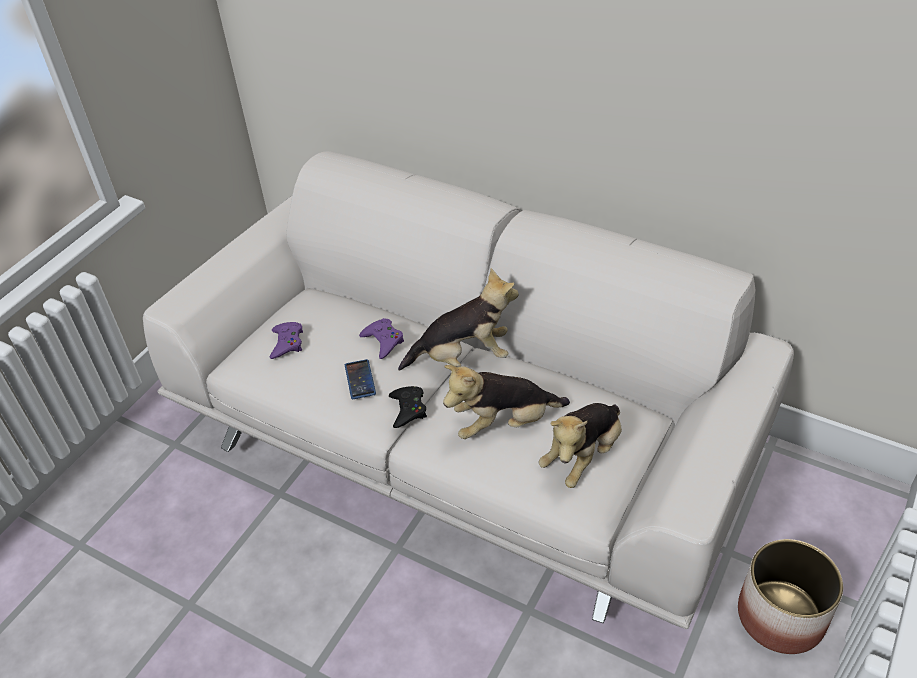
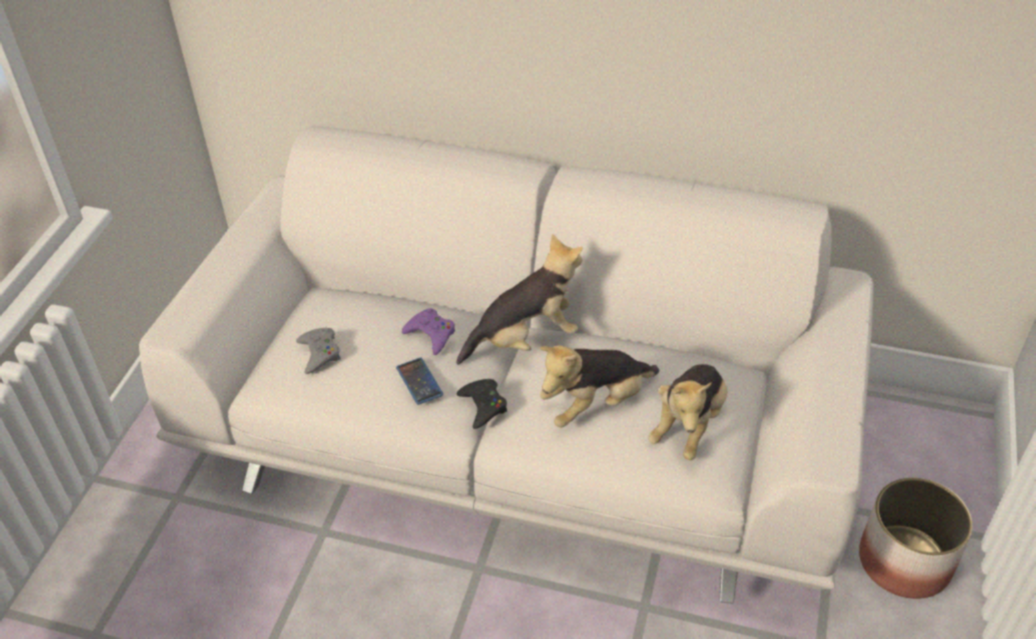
camera: 15 degrees left, 0 degrees up
(287, 343) = (319, 353): purple game controller -> grey game controller

